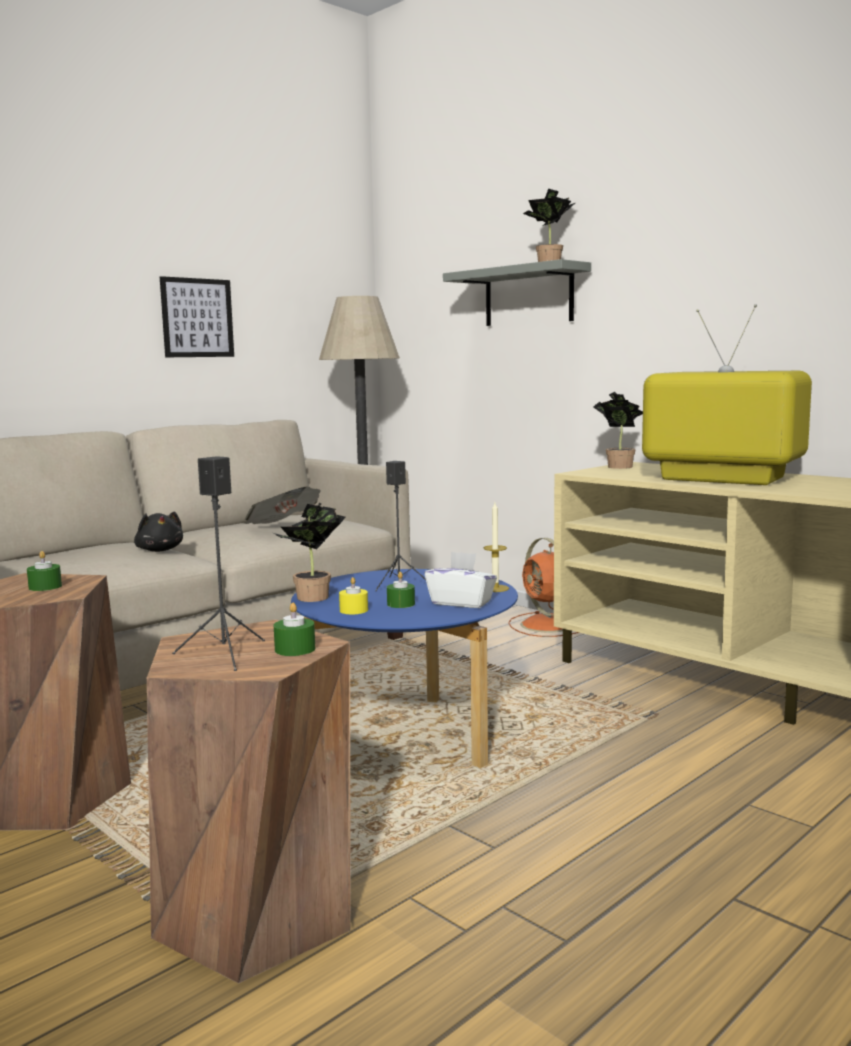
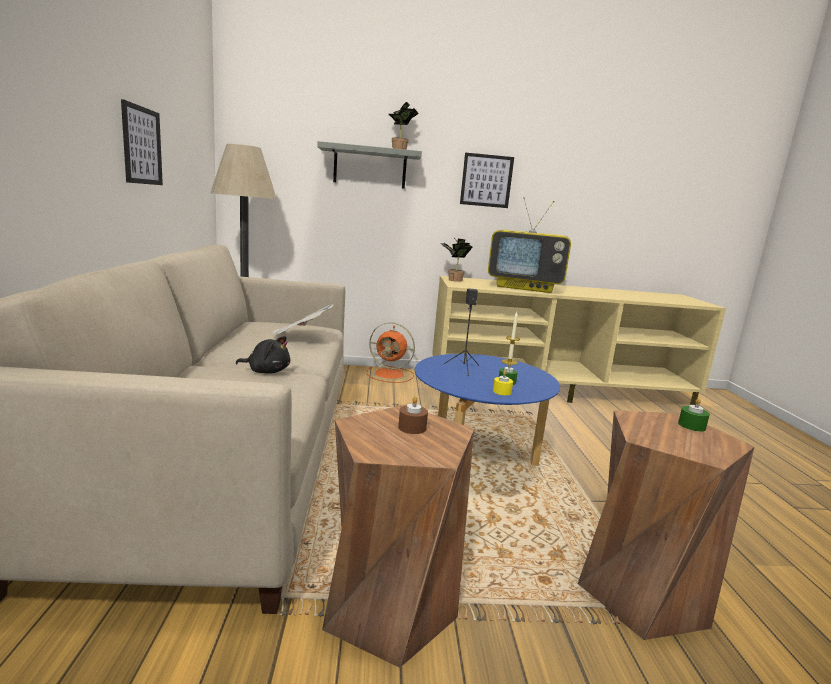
camera: 50 degrees left, 5 degrees up
(45, 587) = (412, 427): green candle -> brown candle
(225, 654) = (689, 440): black speaker -> none
(313, 599) = (459, 389): potted plant -> none
(461, 602) = (525, 374): white tissue box -> none
(695, 286) = (486, 180): none -> picture
(720, 478) = (525, 287): television -> television turned 150 degrees counterclockwise

